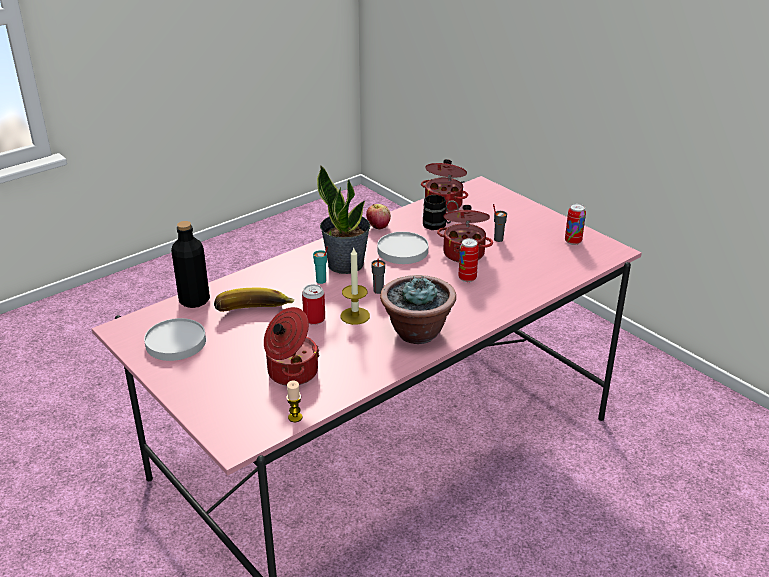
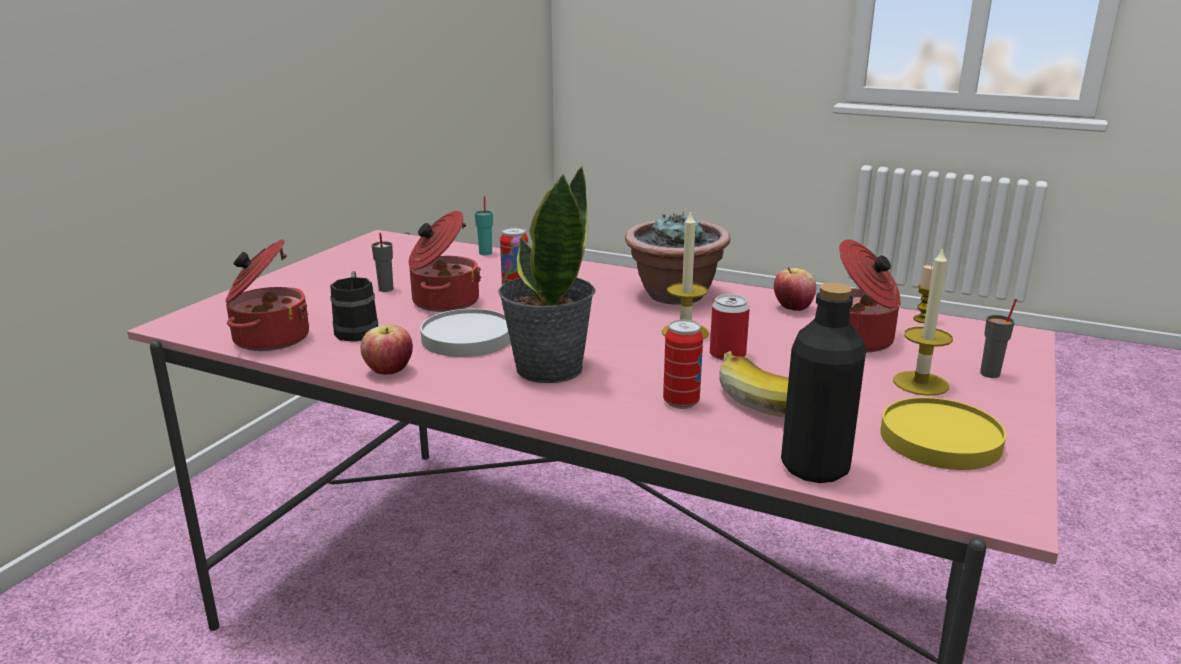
camera: 115 degrees left, 10 degrees down
(175, 342) = (939, 440): white plate -> yellow plate
(224, 366) = (920, 383): none -> candle
(321, 281) = (620, 374): turquoise cup -> turquoise cup (486, 253)
(359, 370) = (793, 308): none -> apple
(378, 291) = (605, 332): grey cup -> grey cup (990, 374)
(573, 241) = (368, 255): can -> can (681, 402)

